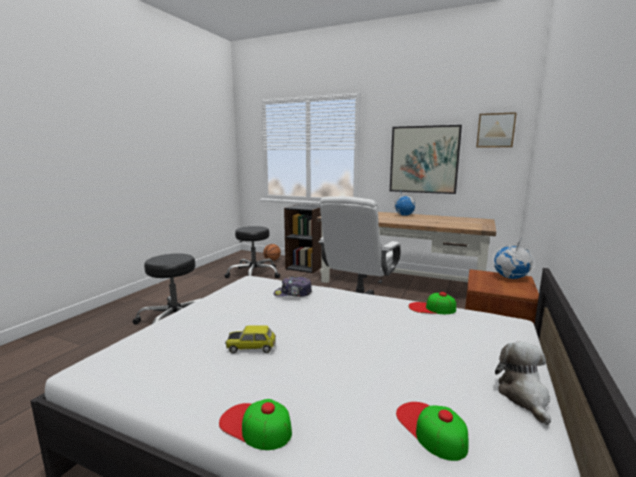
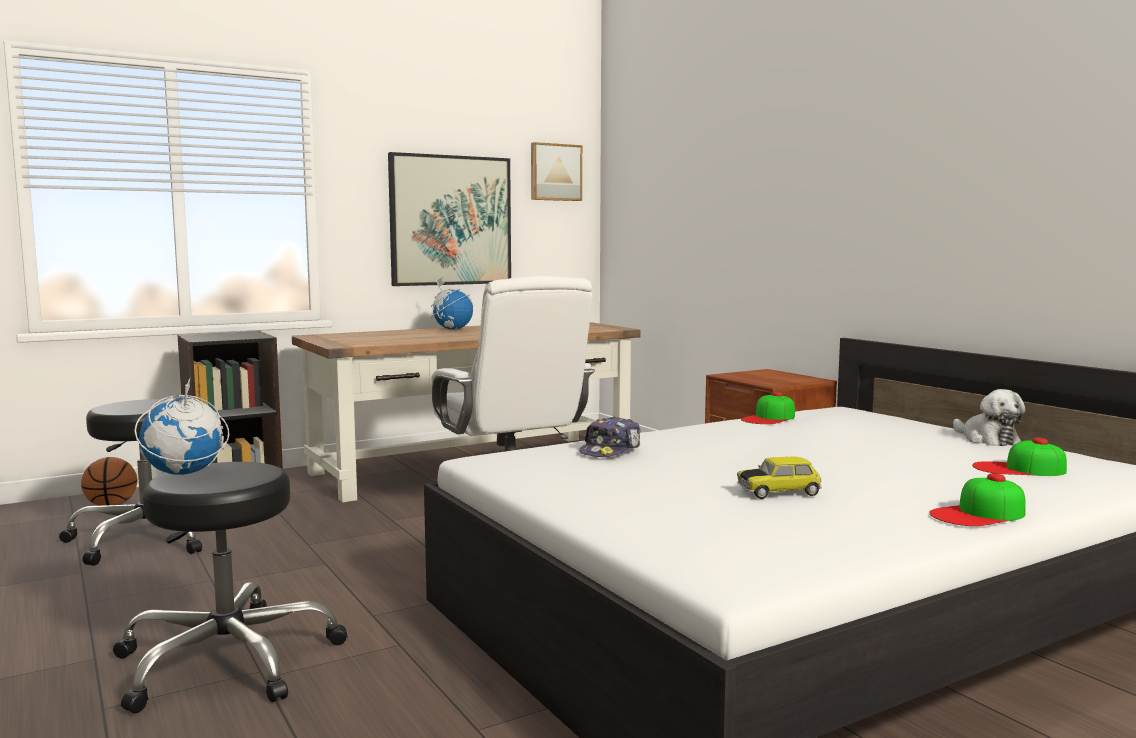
camera: 55 degrees left, 5 degrees down
(251, 346) = (778, 492): toy car -> toy car turned 45 degrees clockwise
(510, 278) = (762, 373): globe -> globe (183, 474)
(524, 397) = (987, 439): plush toy -> plush toy turned 150 degrees counterclockwise

